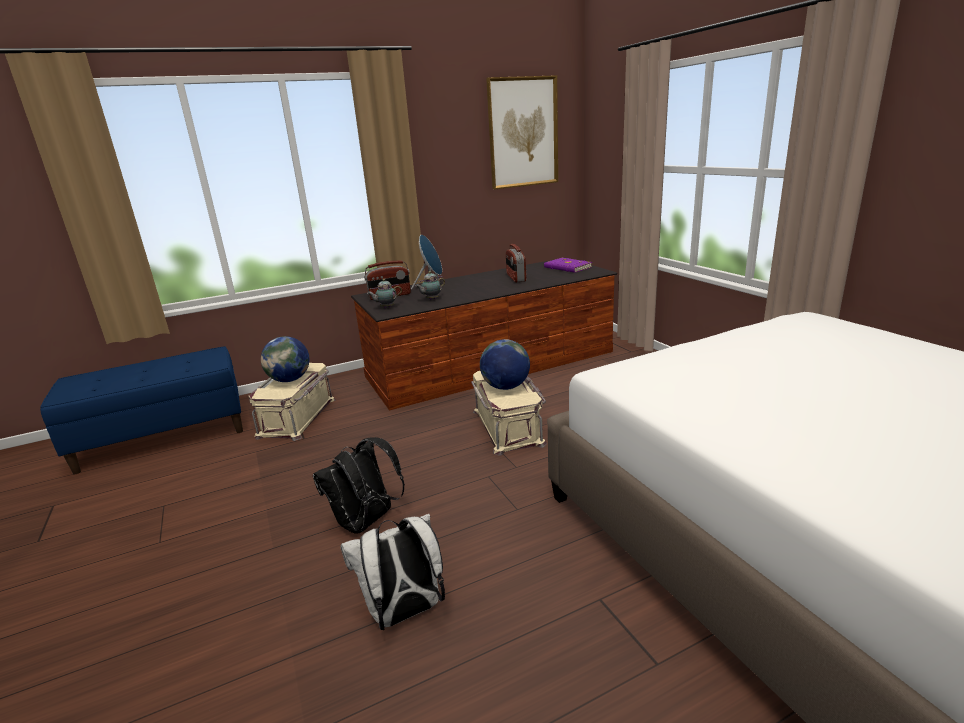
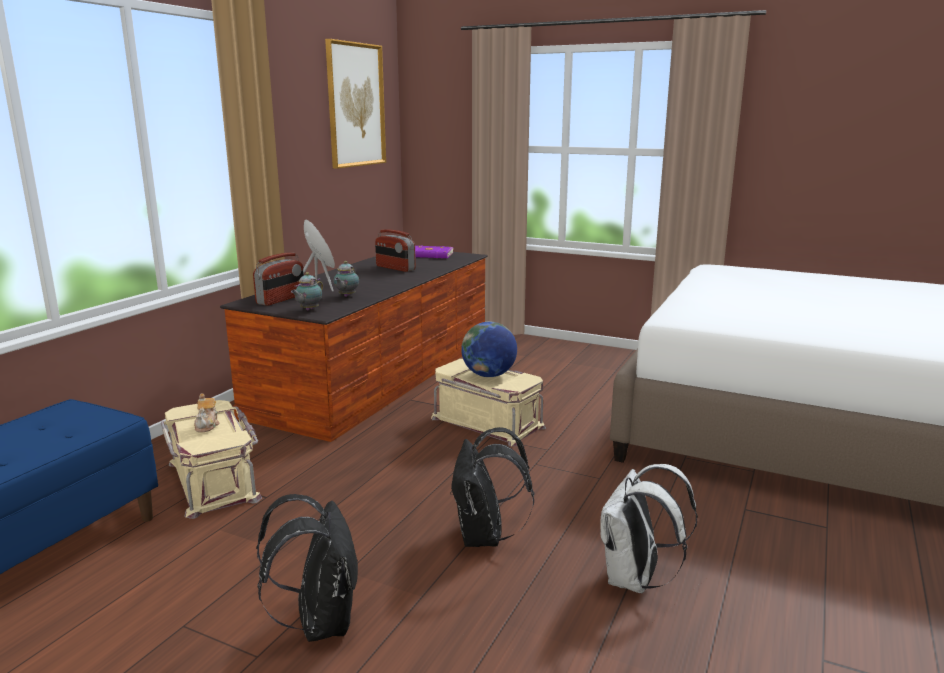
camera: 40 degrees left, 5 degrees down
(208, 537) = (319, 622): none -> black backpack
(290, 380) = (207, 425): globe -> teapot

